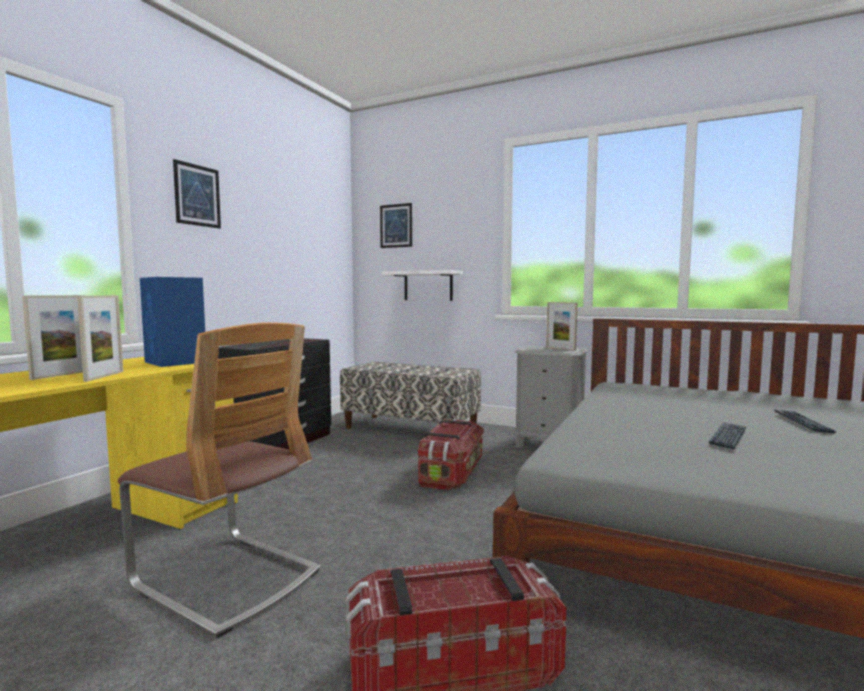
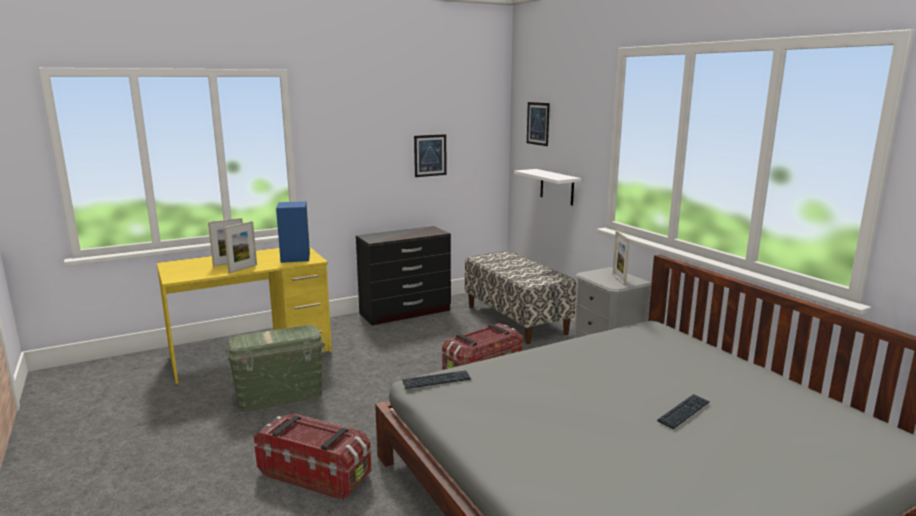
camera: 35 degrees right, 10 degrees up
(197, 195) = (344, 123): picture -> picture (430, 155)
(227, 579) = (279, 396): chair -> green storage box
(728, 436) = (568, 403): keyboard -> keyboard (436, 381)

